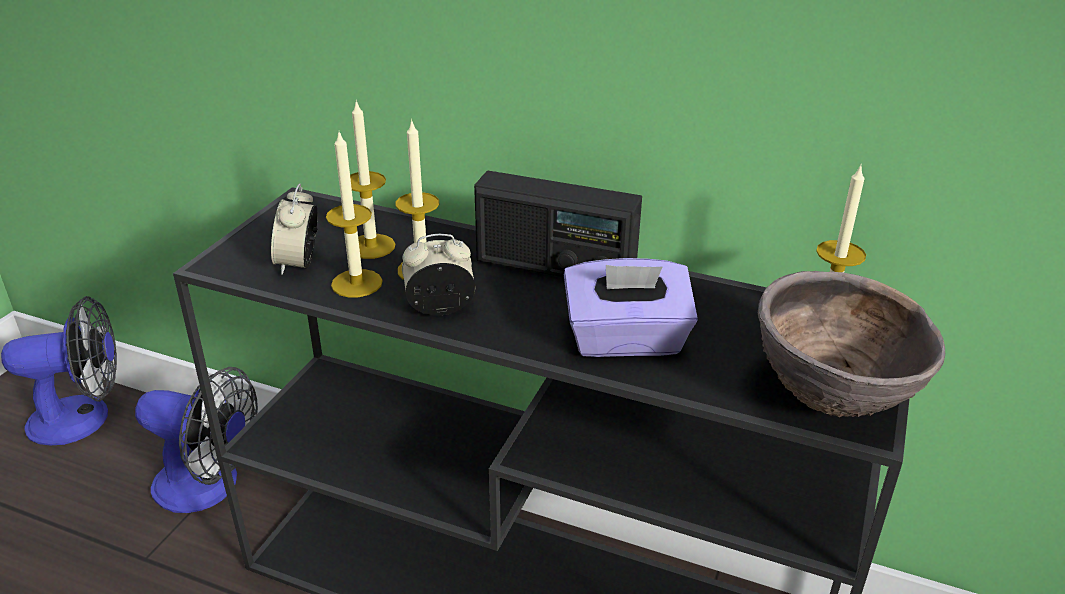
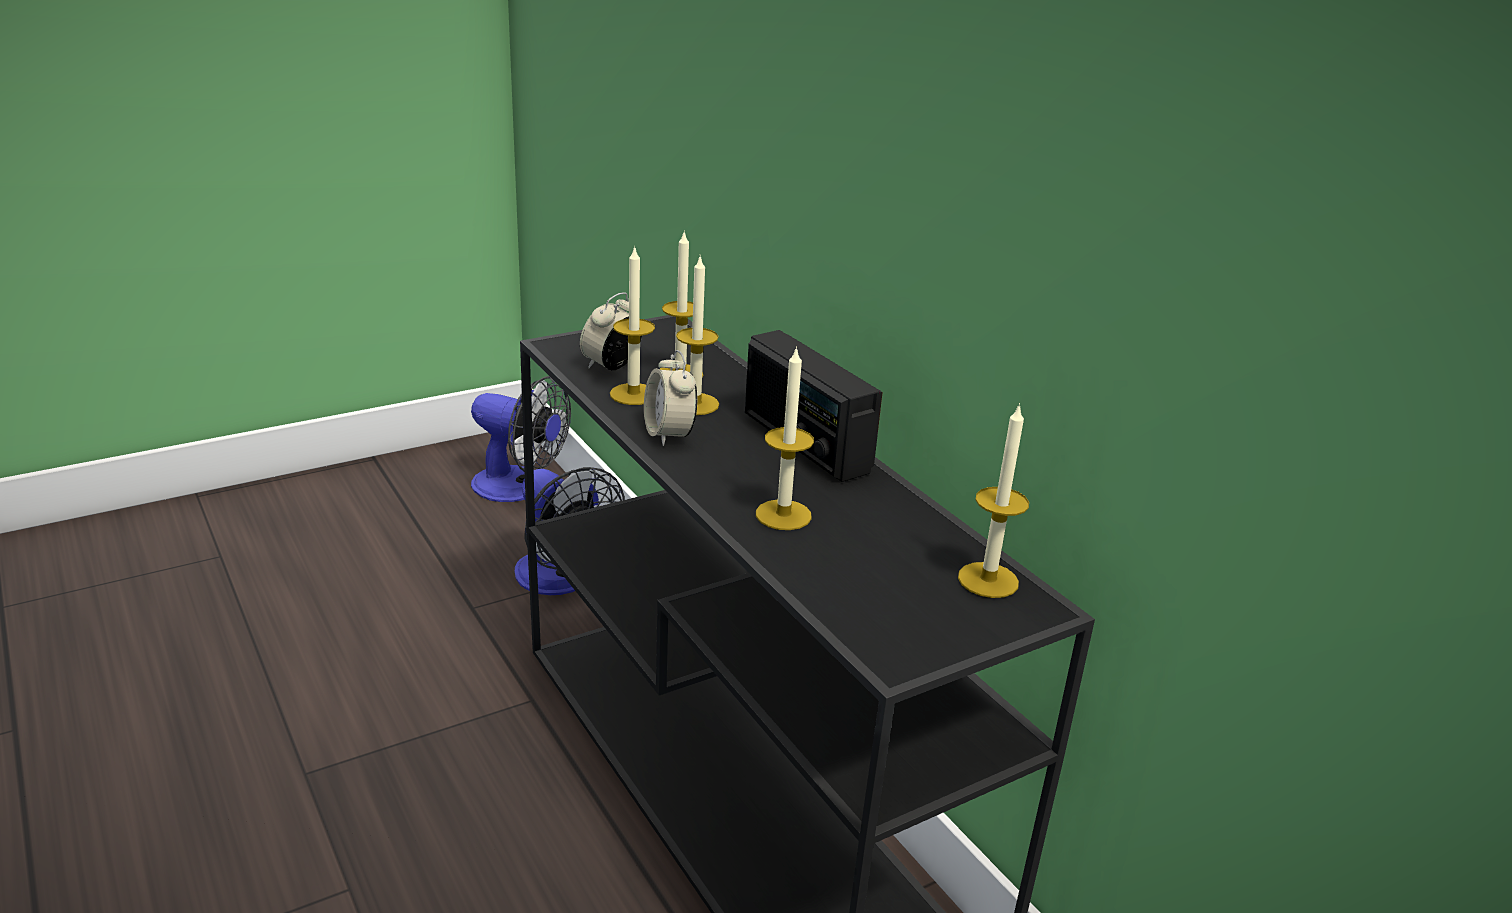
camera: 35 degrees right, 5 degrees down
(440, 309) = (669, 434): alarm clock -> alarm clock turned 135 degrees counterclockwise
(626, 340) = (783, 515): purple tissue box -> candle
(831, 401) = (893, 631): brown bowl -> none

